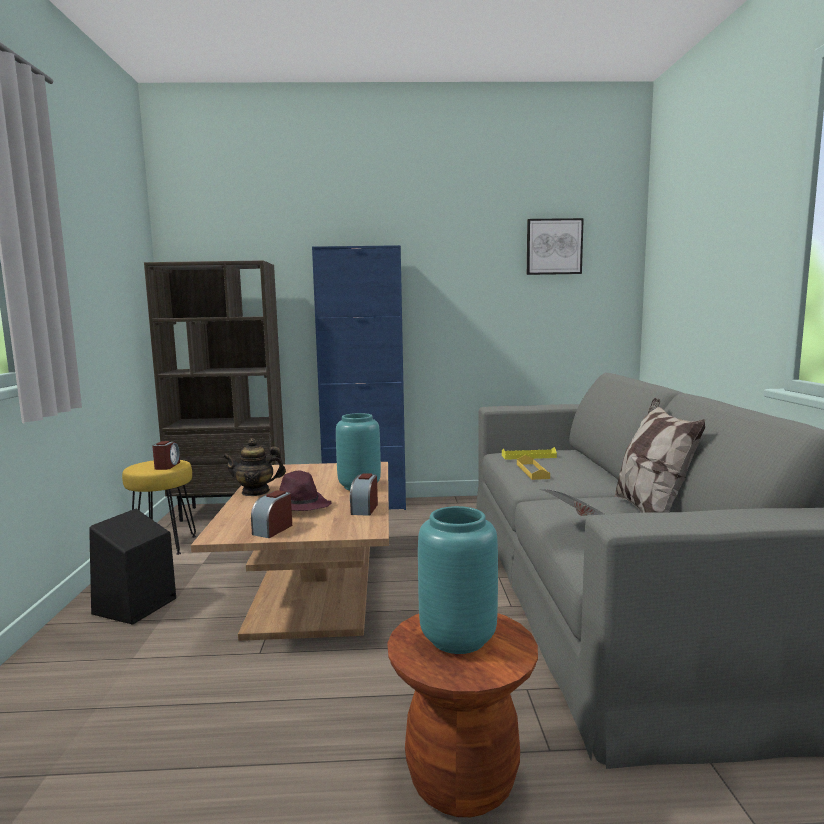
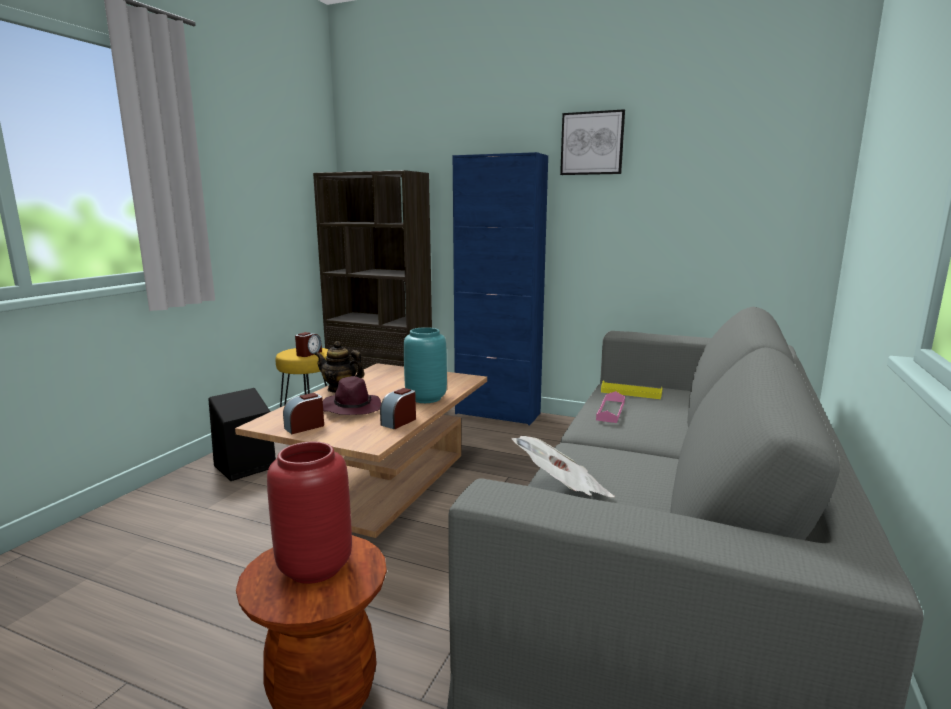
camera: 25 degrees right, 5 degrees up
(457, 639) = (313, 568): turquoise vase -> red vase
(532, 471) = (610, 411): yellow tray -> pink tray
(554, 247) = (728, 148): picture -> picture (592, 143)
(650, 512) = (670, 485): pillow -> none

